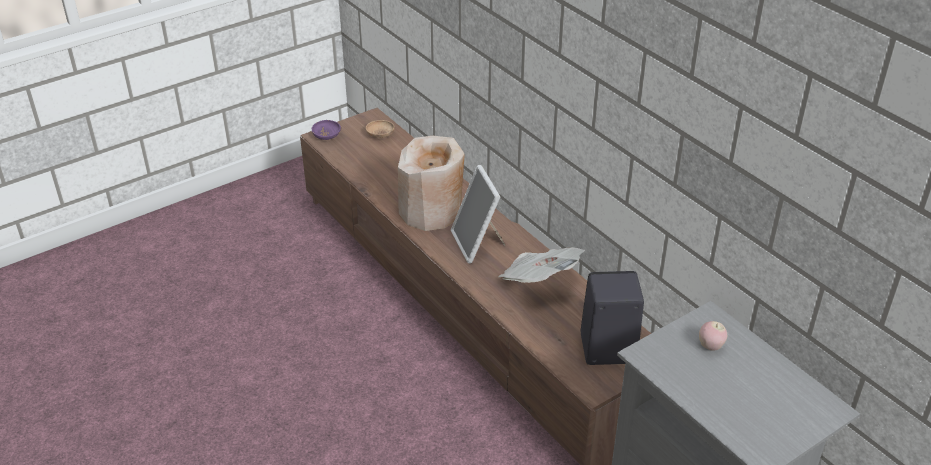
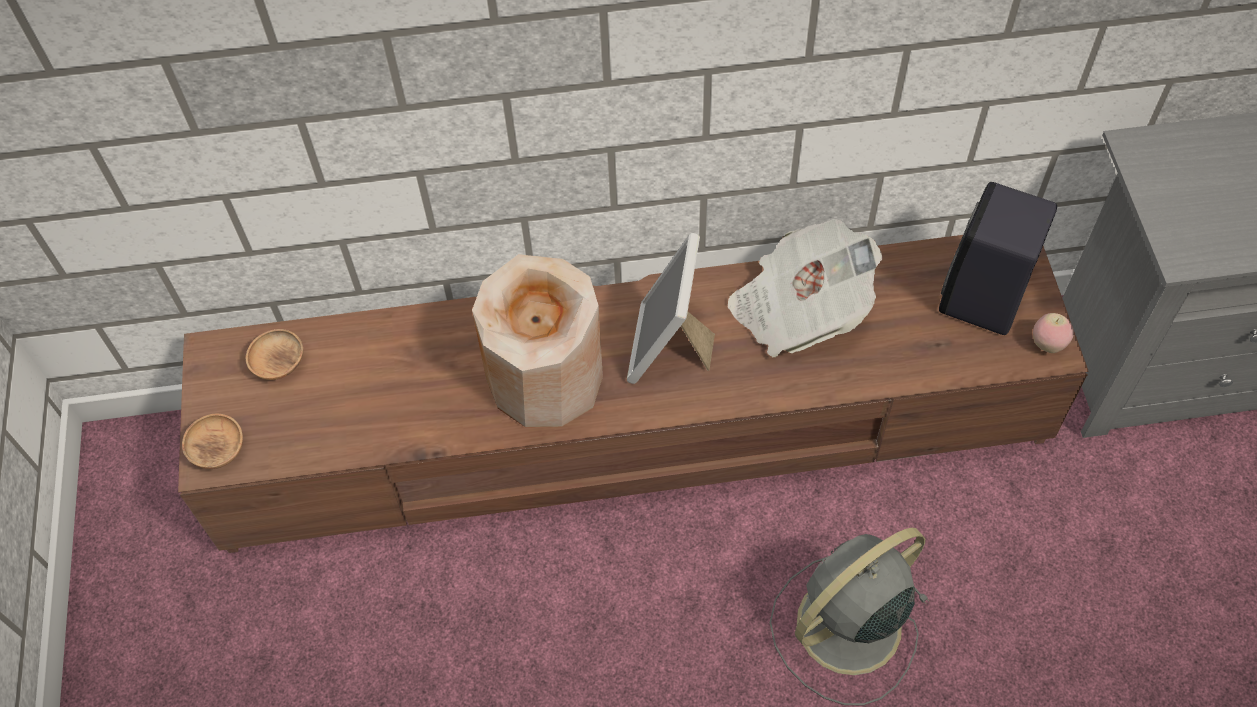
camera: 60 degrees left, 20 degrees up
(327, 136) = (218, 450): purple bowl -> brown bowl
(405, 425) = (845, 627): none -> grey fan
(478, 244) = (669, 348): picture frame -> picture frame turned 90 degrees clockwise
(710, 346) = (1196, 177): apple -> apple (1047, 344)

